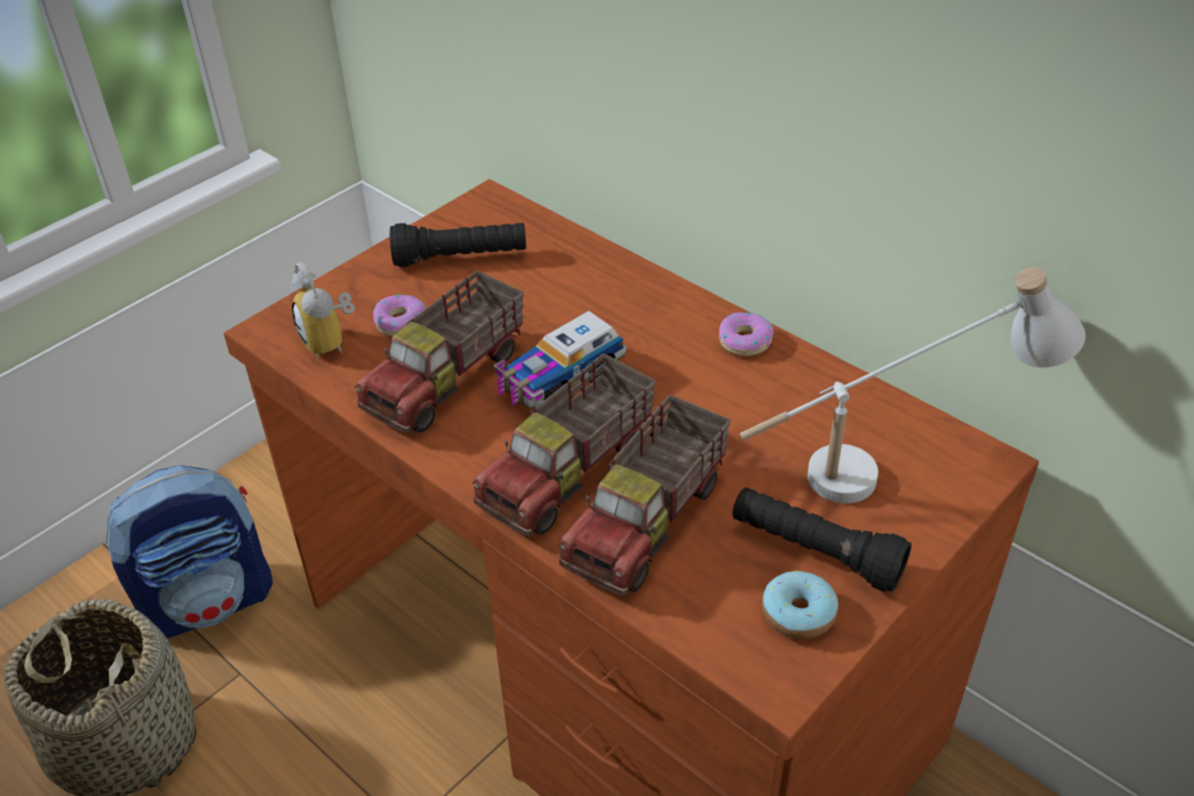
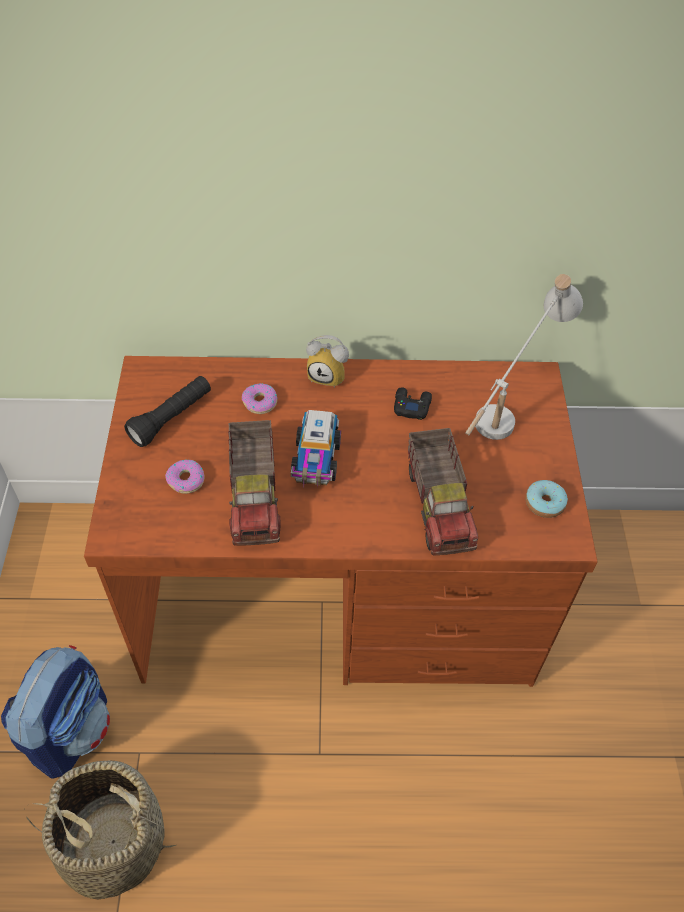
camera: 45 degrees left, 10 degrees up
(331, 341) = (160, 517): alarm clock -> alarm clock (329, 375)
(570, 473) = (376, 505): toy truck -> none
(744, 341) = (377, 377): donut -> donut (260, 402)
(751, 394) = (411, 406): none -> black game controller
(815, 552) = (521, 469): black flashlight -> none

